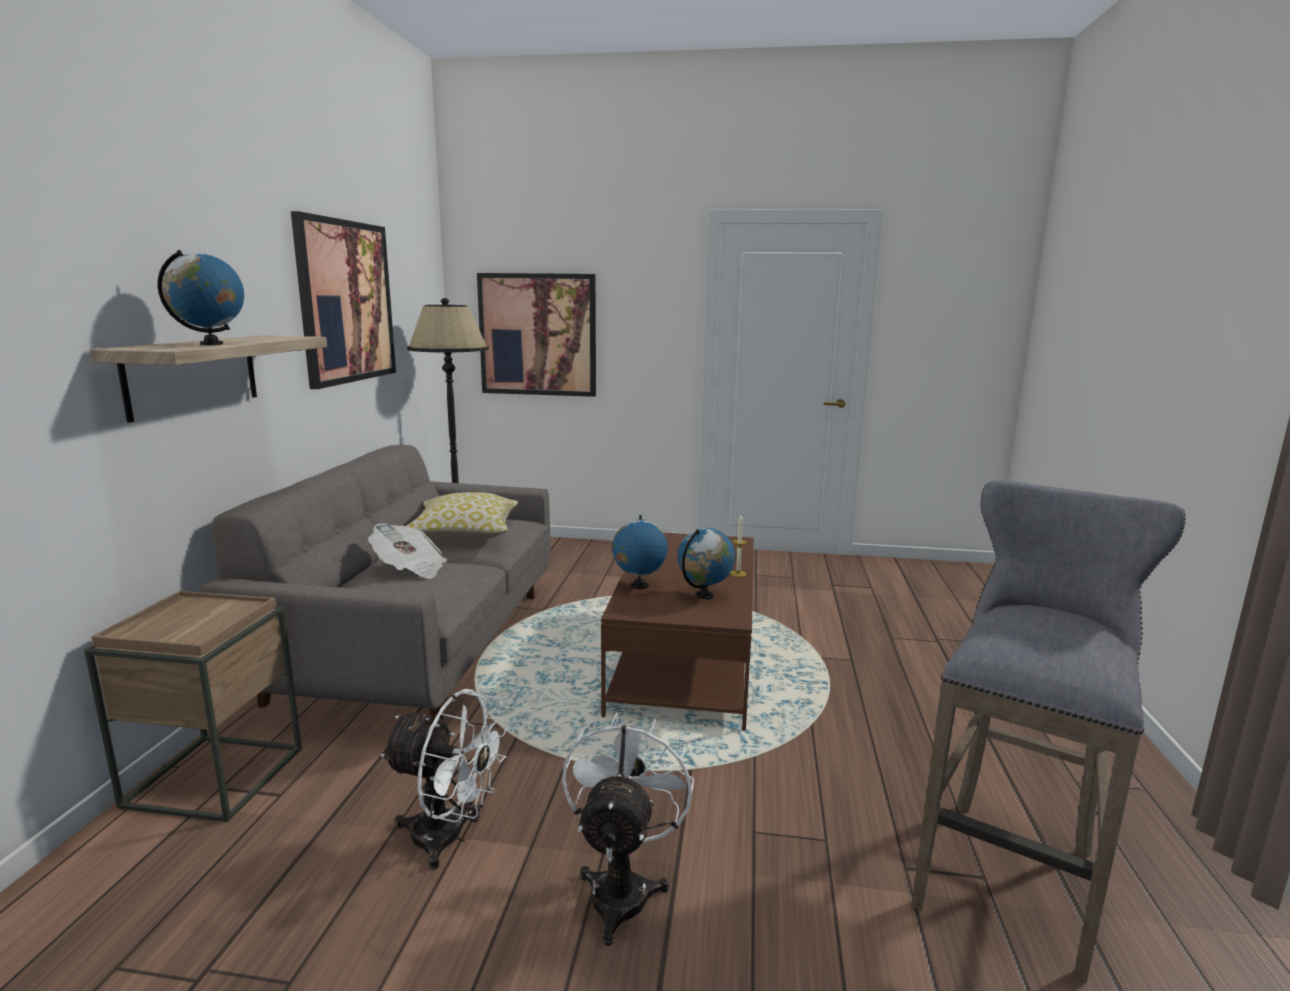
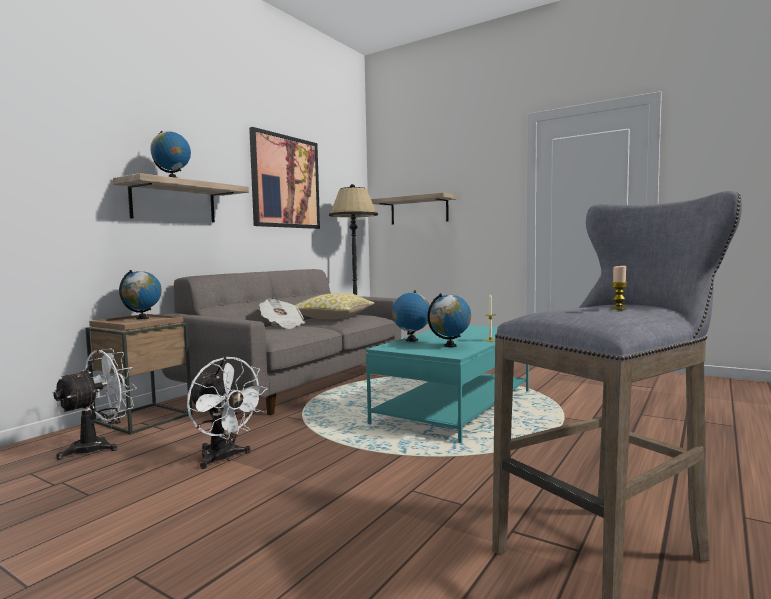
camera: 25 degrees right, 10 degrees down
(189, 609) = (142, 318): none -> globe
(538, 335) = (419, 210): picture -> shelf
(622, 887) = (295, 497): white fan -> white fan (99, 446)
(685, 659) = (455, 407): brown coffee table -> turquoise coffee table
(1076, 641) = (618, 308): none -> candle

